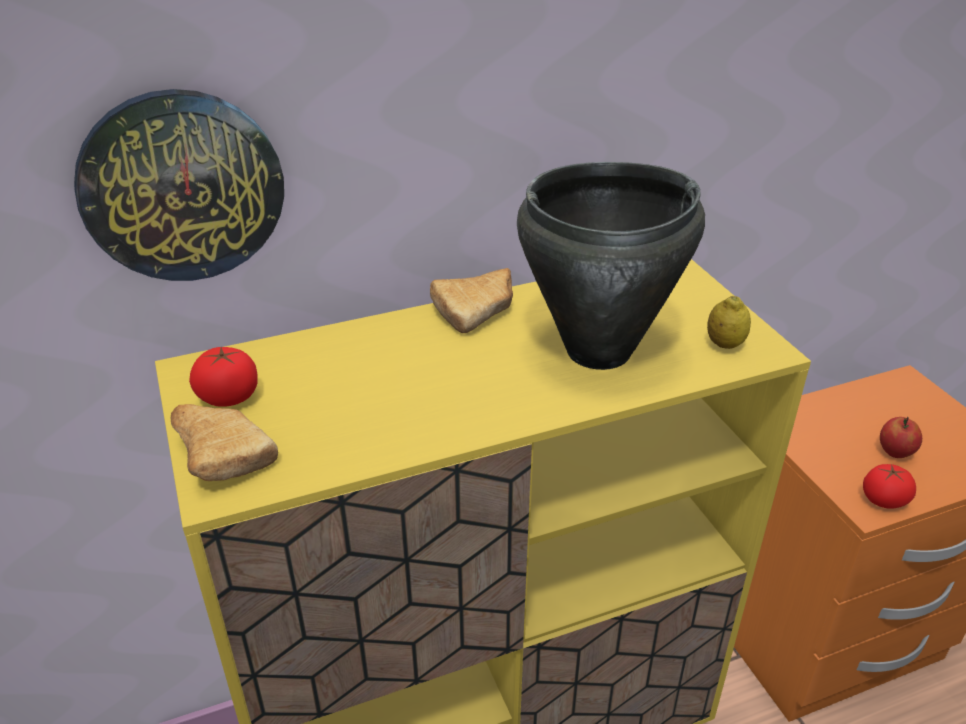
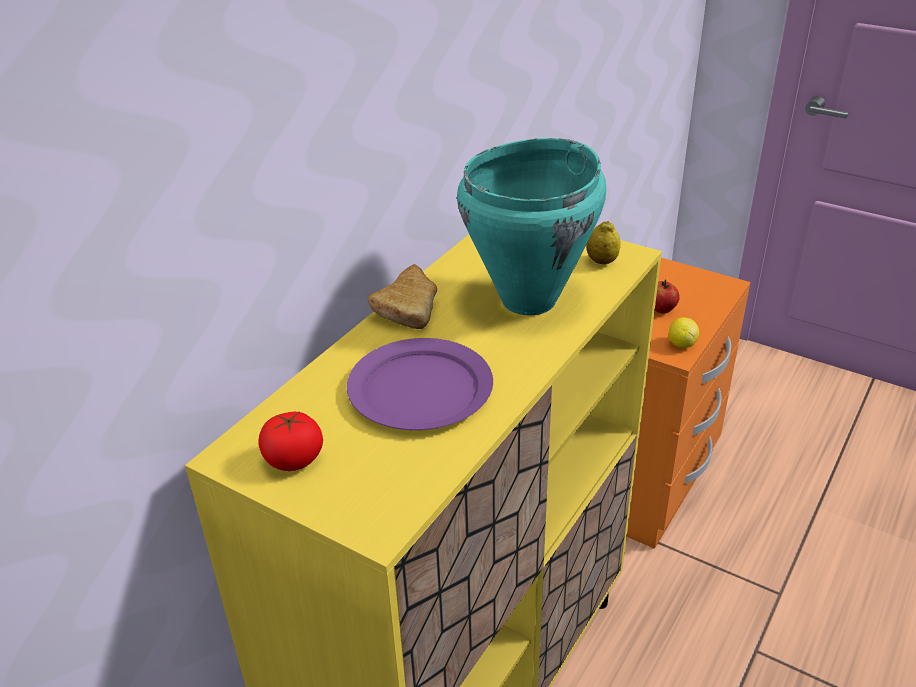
camera: 35 degrees left, 0 degrees up
(182, 187) = (182, 282): wall clock -> none
(219, 453) = (344, 502): bread -> none
(396, 387) = (419, 389): none -> purple plate
(600, 351) = (530, 300): black cooking pot -> turquoise cooking pot
(884, 500) = (681, 344): tomato -> lemon

